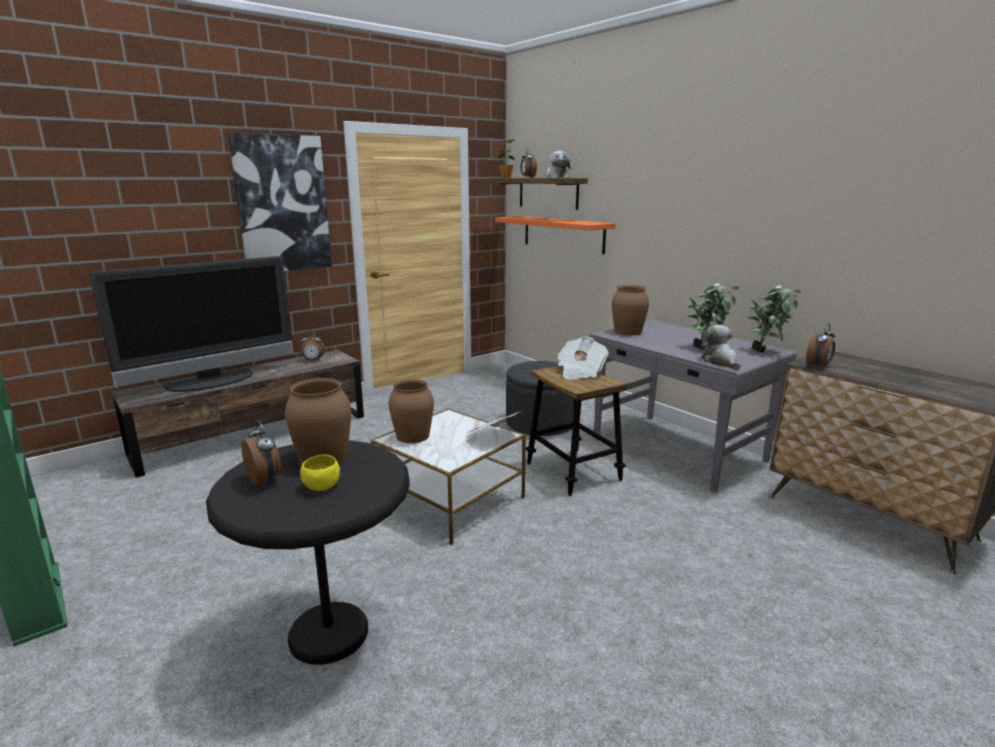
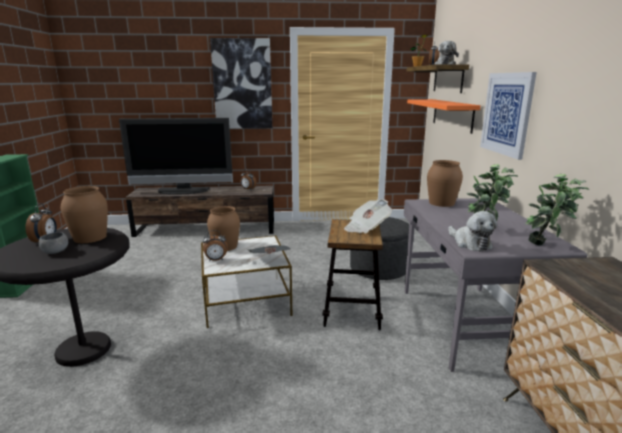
camera: 35 degrees right, 0 degrees up
(321, 486) = (55, 252): yellow bowl -> grey bowl
(661, 232) = (506, 113): none -> picture
(720, 362) = (470, 243): plush toy -> plush toy turned 135 degrees clockwise
(818, 366) = (556, 270): alarm clock -> alarm clock (216, 260)

